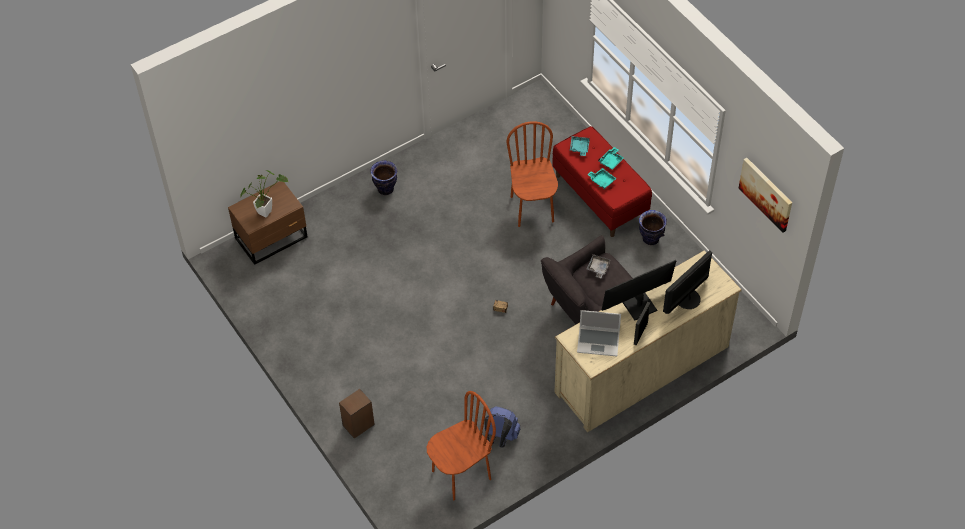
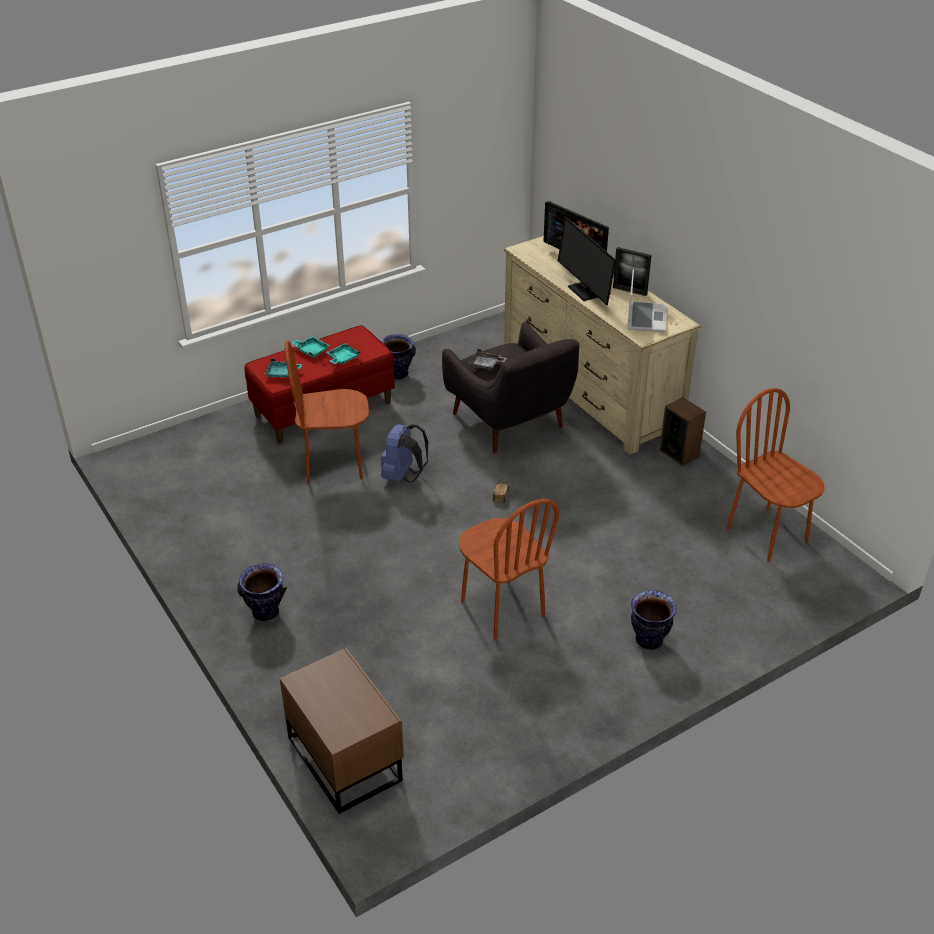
camera: 90 degrees left, 15 degrees down
(267, 210) = (348, 696): potted plant -> none
(355, 390) = (649, 640): none -> vase
(358, 425) = (709, 636): speaker -> speaker (679, 453)
(387, 310) = (502, 608): none -> brown chair
(500, 437) = (704, 500): blue backpack -> blue backpack (403, 476)
(766, 194) = (487, 143): picture -> none

